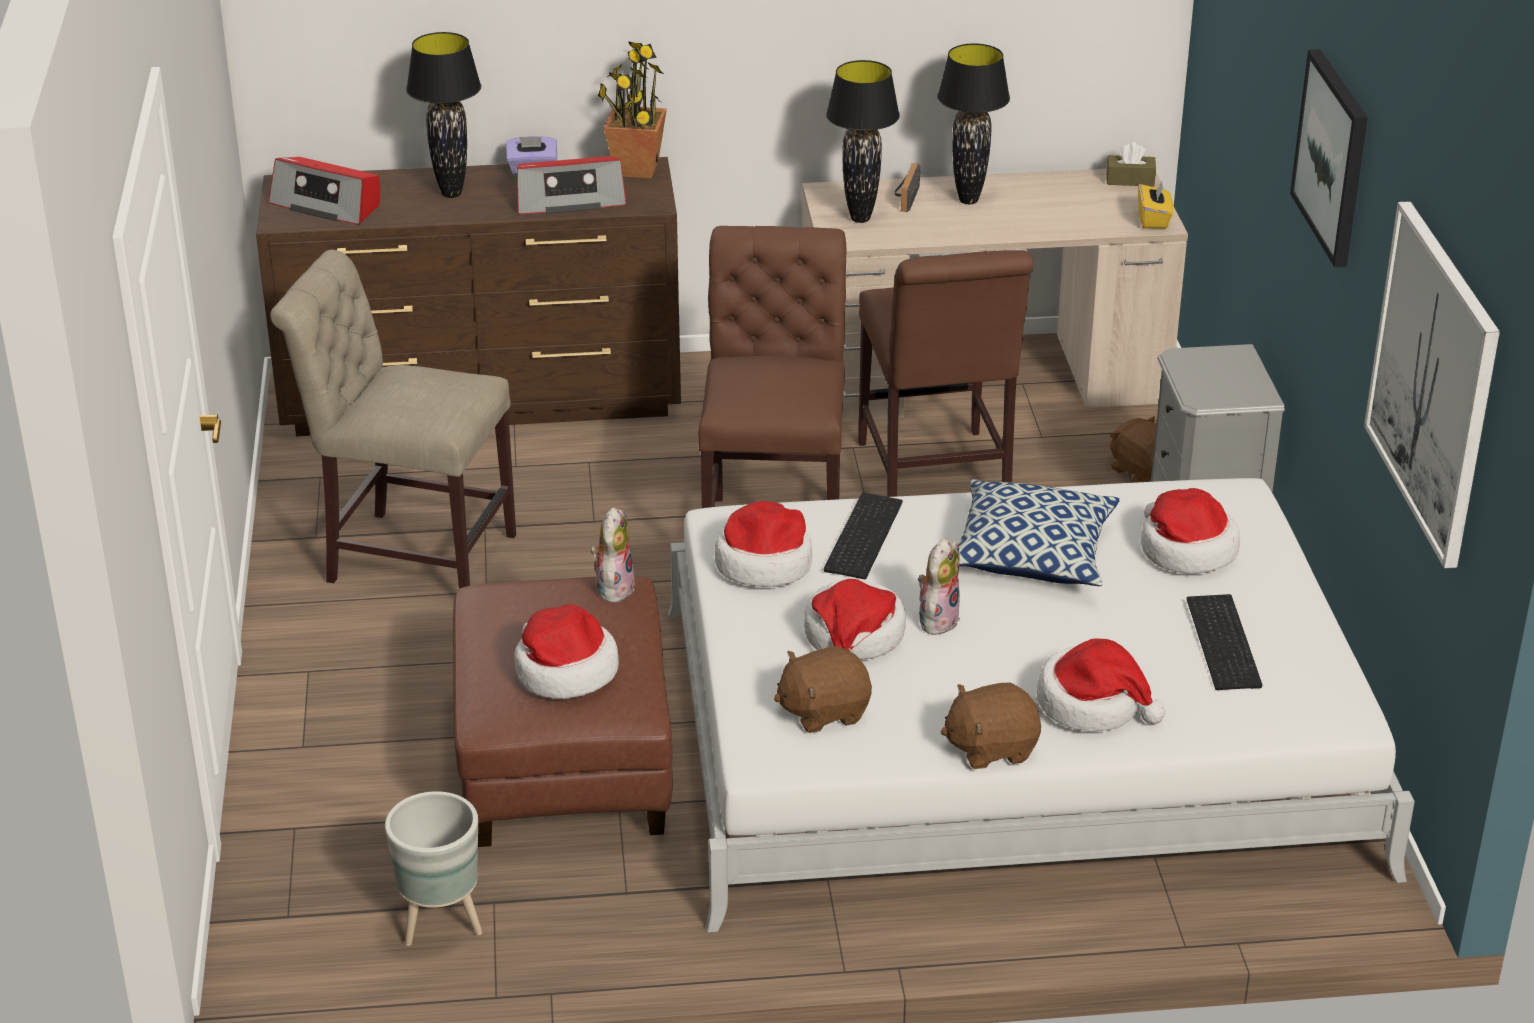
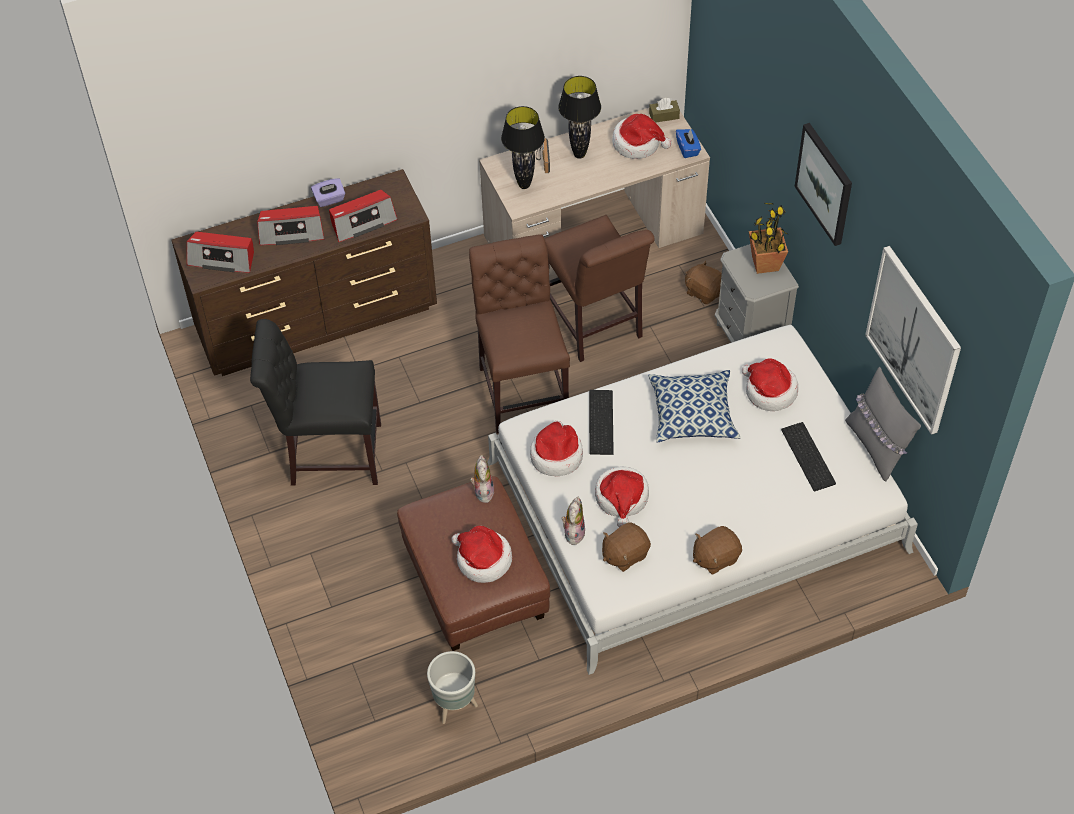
camera: 15 degrees left, 20 degrees up
(411, 555) = (329, 453): beige chair -> black chair
(452, 194) = (291, 232): black table lamp -> radio
(636, 169) = (390, 184): potted plant -> potted plant (765, 264)
(937, 619) = (660, 475): plush toy -> plush toy (573, 532)
(1092, 704) = (756, 515): hat -> hat (638, 144)
(1153, 220) = (687, 149): yellow tissue box -> blue tissue box
(1361, 655) = (876, 447): none -> grey pillow

